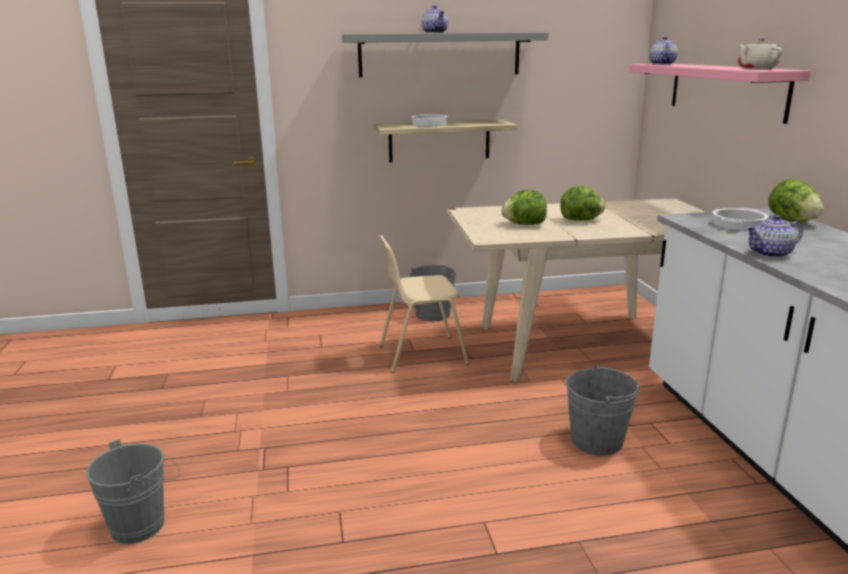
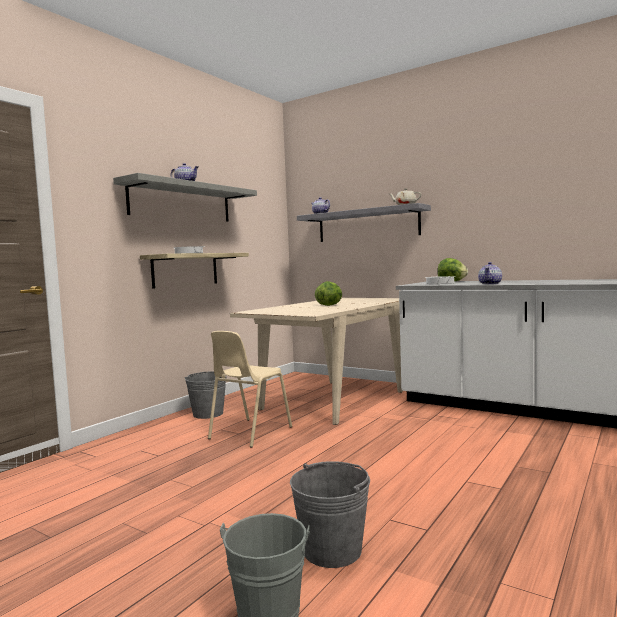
camera: 45 degrees left, 15 degrees down
(524, 224) = (308, 309): lettuce -> none
(597, 441) = (432, 430): grey bucket -> grey bucket (332, 550)
(726, 90) = (367, 225): pink shelf -> grey shelf

